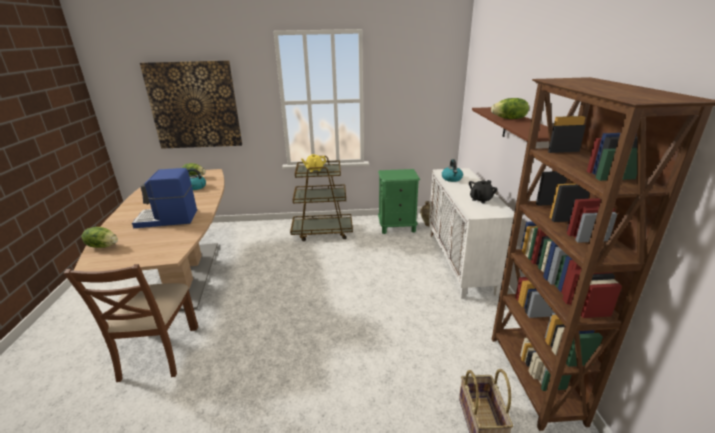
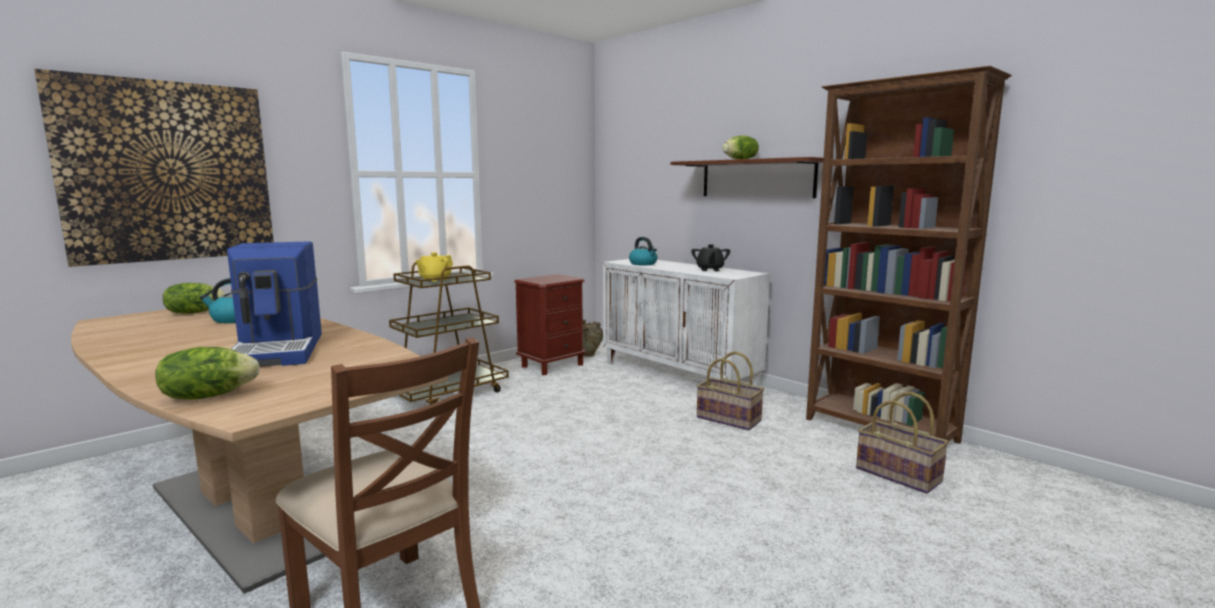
camera: 40 degrees left, 15 degrees down
(167, 219) = (280, 350): coffee machine -> coffee machine turned 60 degrees counterclockwise
(397, 227) = (552, 365): green nightstand -> brown nightstand
(438, 314) = (729, 419): none -> basket

